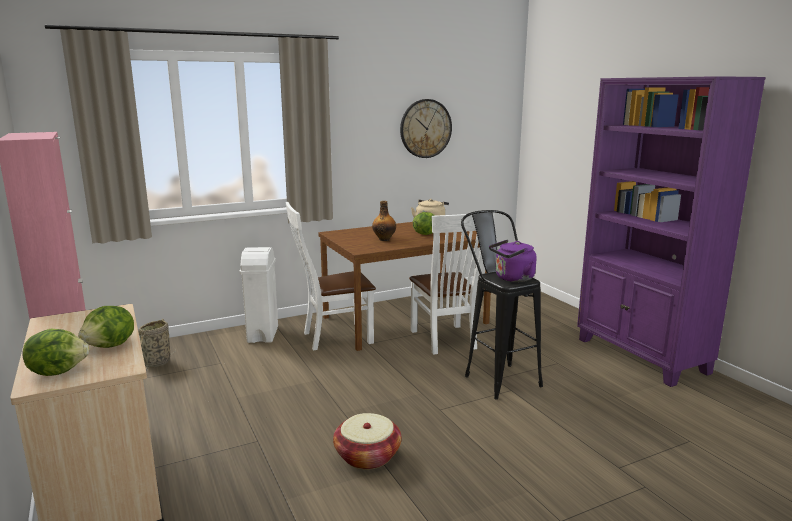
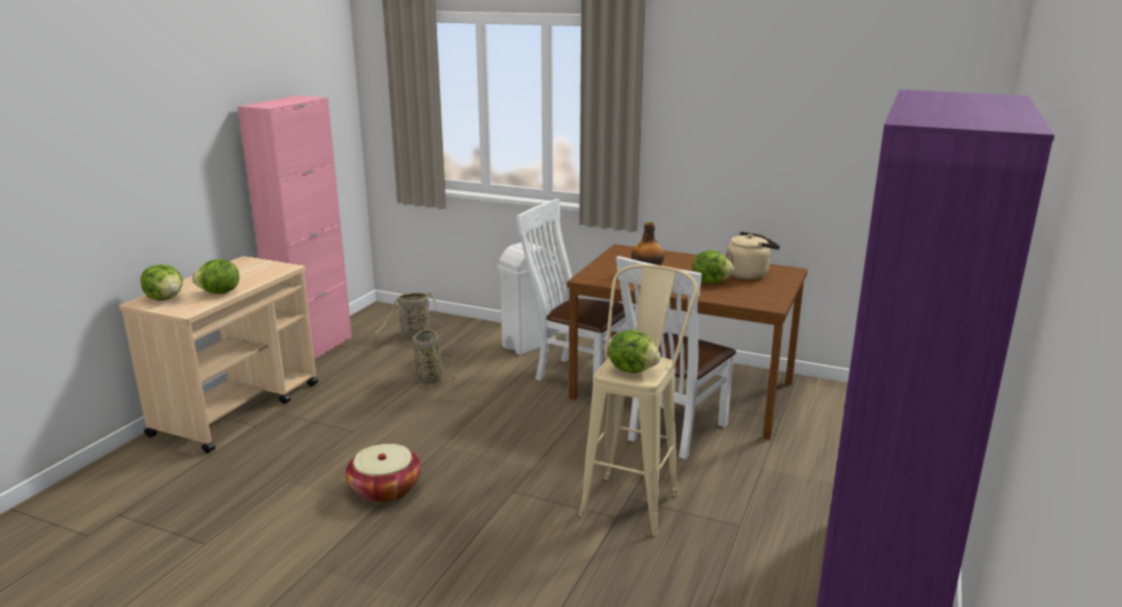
camera: 50 degrees right, 5 degrees up
(237, 383) = (429, 378): none -> basket
(425, 128) = (799, 128): wall clock -> none
(496, 376) = (634, 496): black stool -> beige stool
(512, 278) = (633, 369): purple kettle -> lettuce

